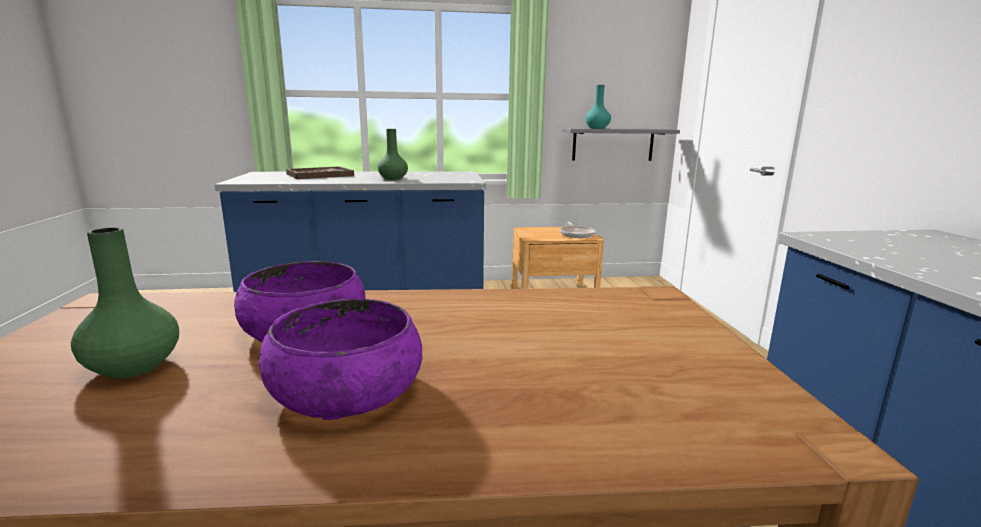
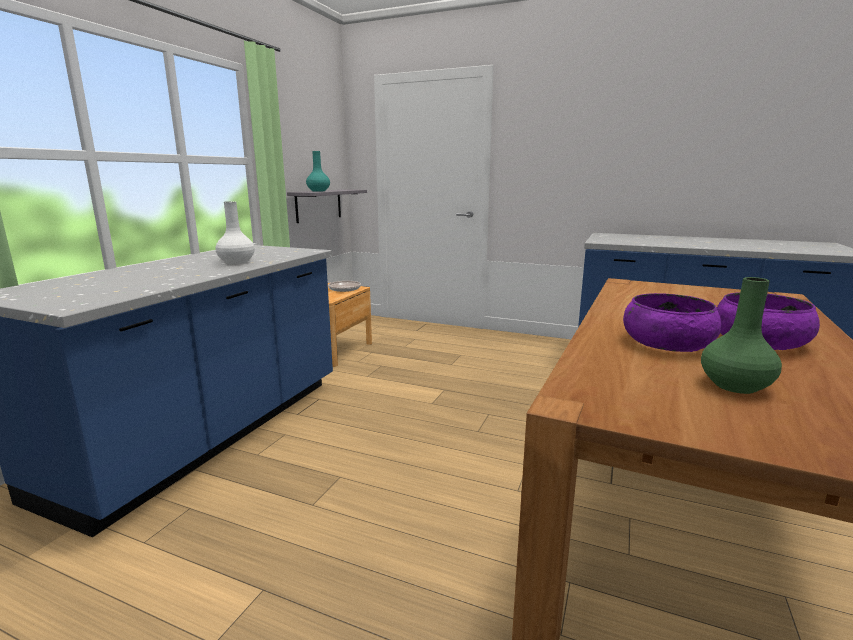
camera: 60 degrees left, 0 degrees up
(320, 175) = (121, 276): brown tray -> none
(393, 178) = (237, 262): green vase -> white vase

